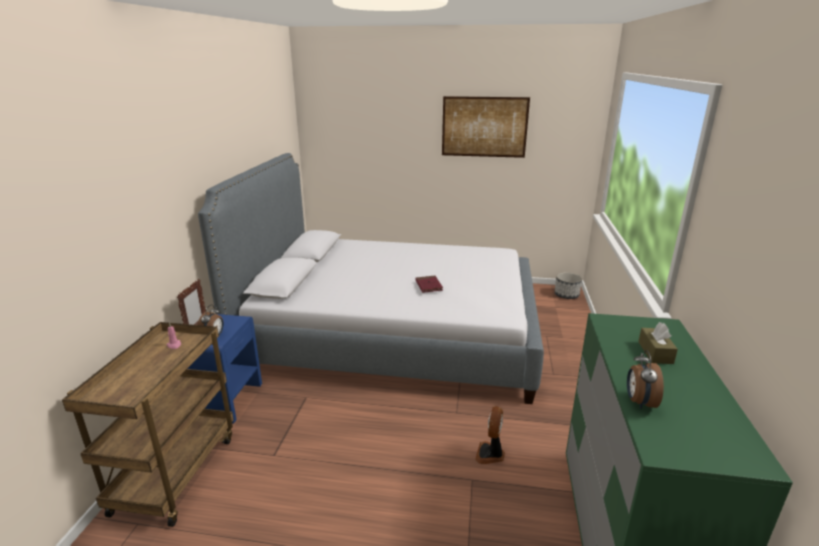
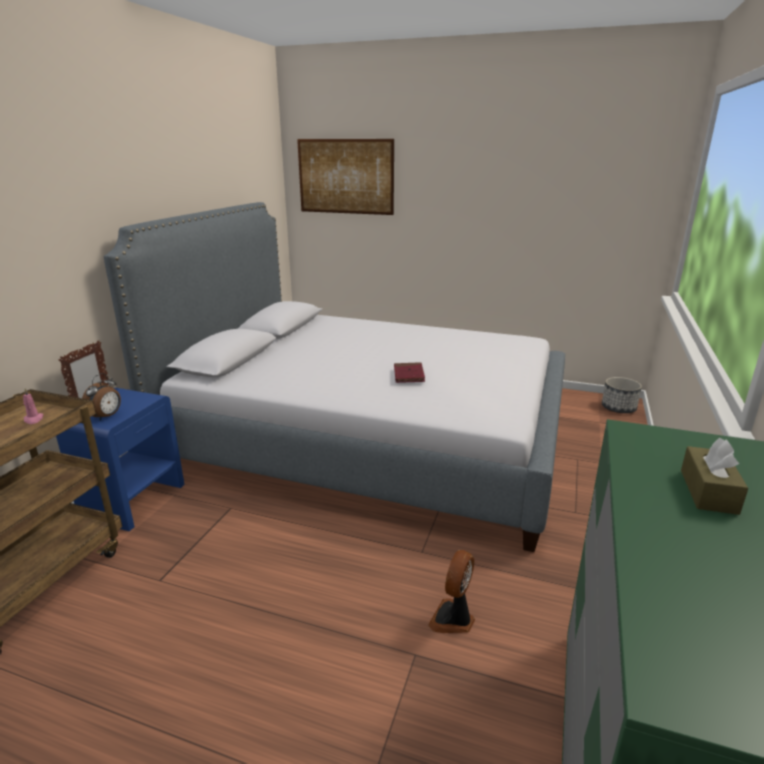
camera: 10 degrees right, 0 degrees up
(484, 127) = (516, 174): picture -> picture (345, 176)
(639, 402) = (653, 578): alarm clock -> none

